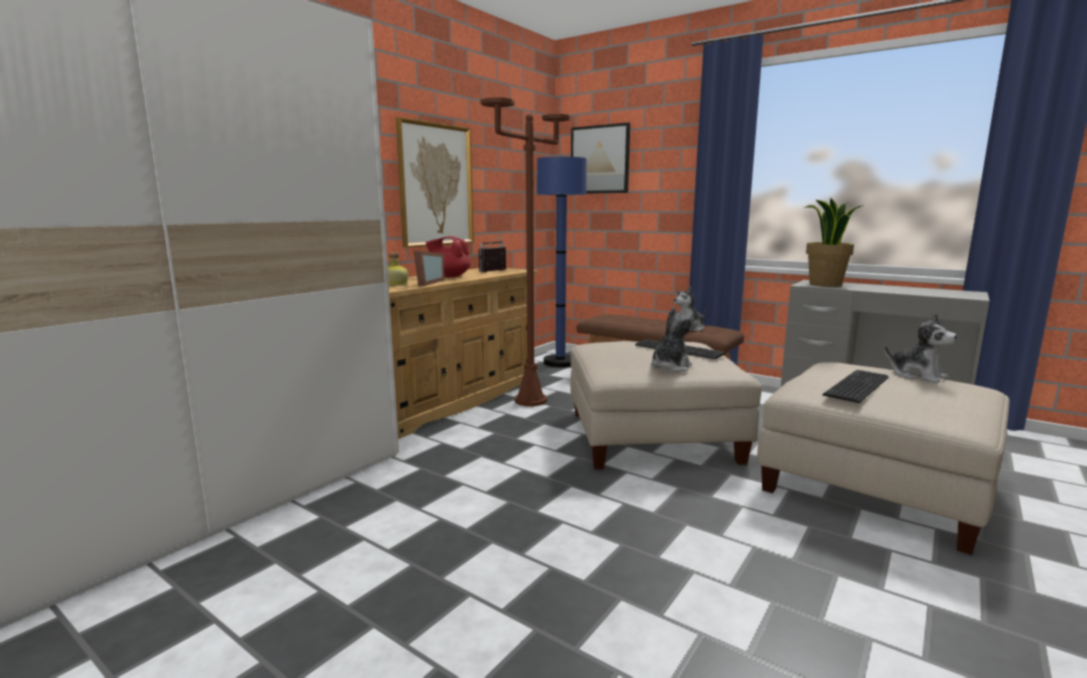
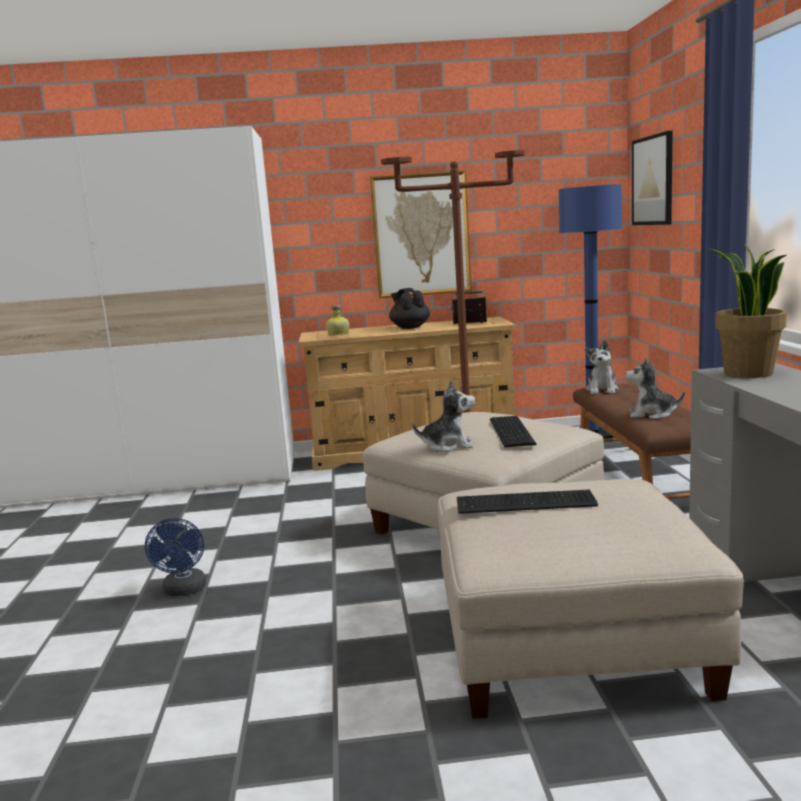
camera: 50 degrees right, 0 degrees up
(426, 283) = (361, 334): picture frame -> none
(449, 276) = (410, 327): red teapot -> black teapot
(573, 596) = (184, 591): none -> blue fan
(917, 375) = (649, 515): plush toy -> plush toy (602, 390)

